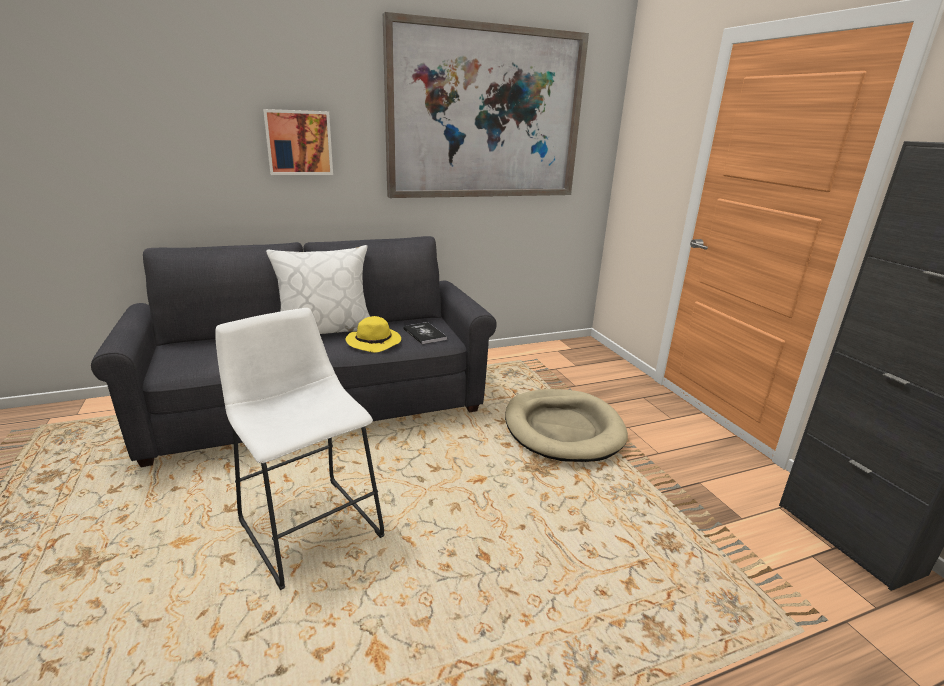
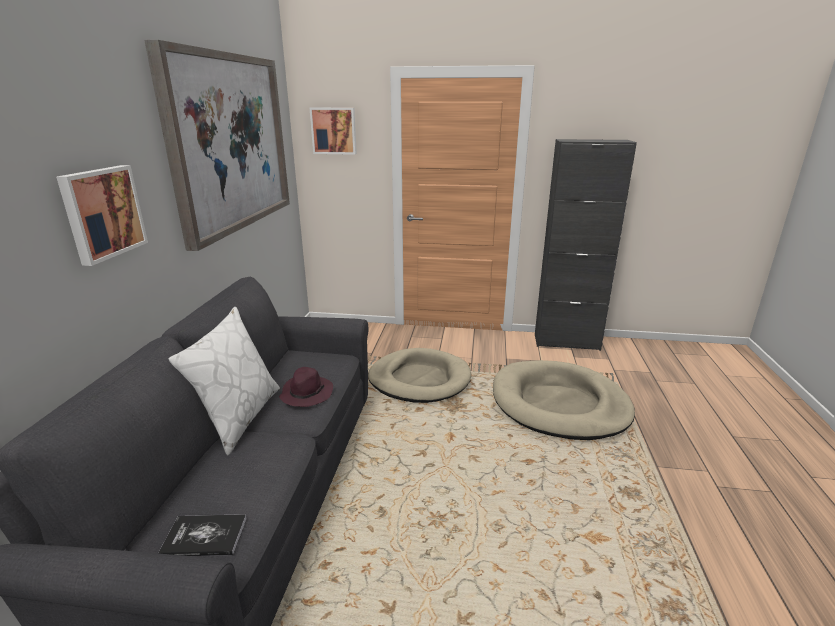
camera: 60 degrees left, 0 degrees up
(308, 523) = (445, 549): white stool -> none
(375, 342) = (306, 393): yellow hat -> purple hat
(424, 334) = (316, 365): book -> book (204, 536)
(645, 563) = (559, 404): none -> beige dog bed
(653, 118) = (334, 131): none -> picture

